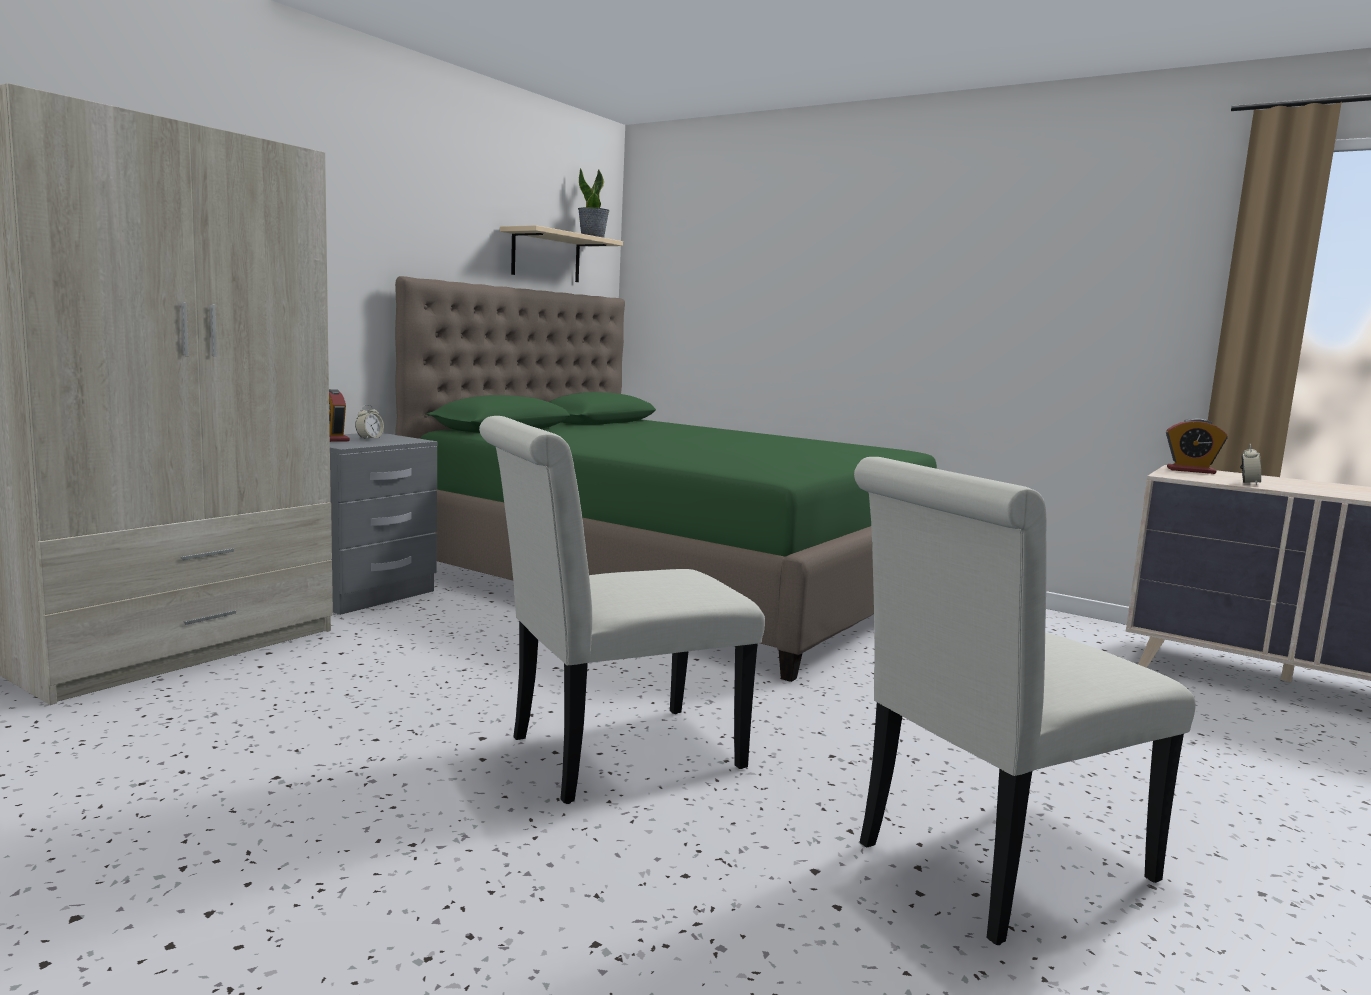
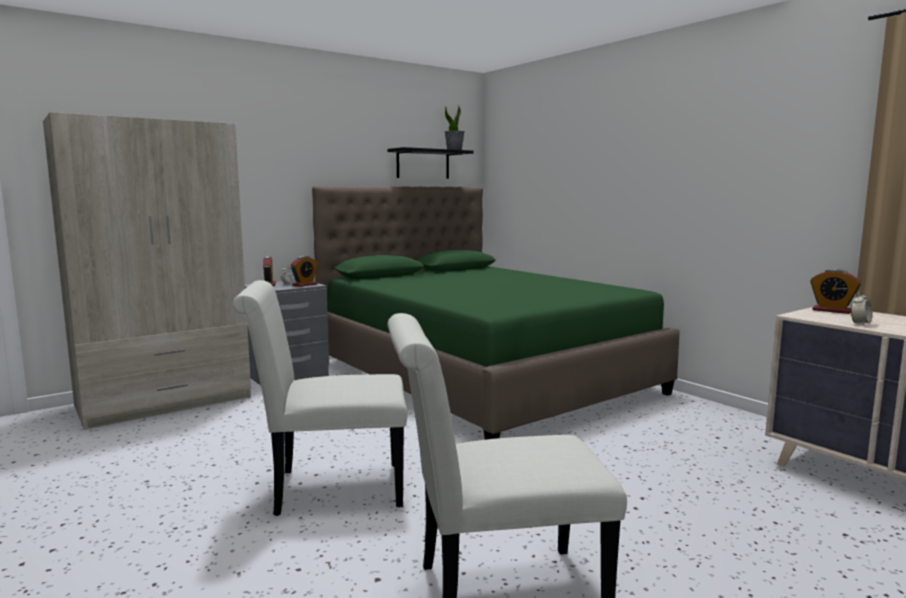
camera: 20 degrees right, 0 degrees up
(399, 440) = (305, 285): none -> alarm clock
(546, 256) = (423, 164): beige shelf -> black shelf

